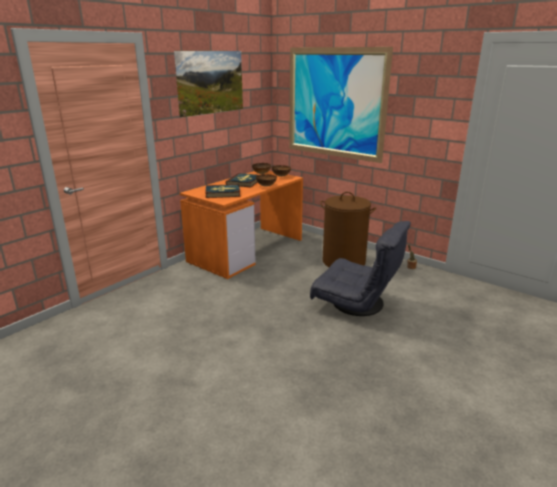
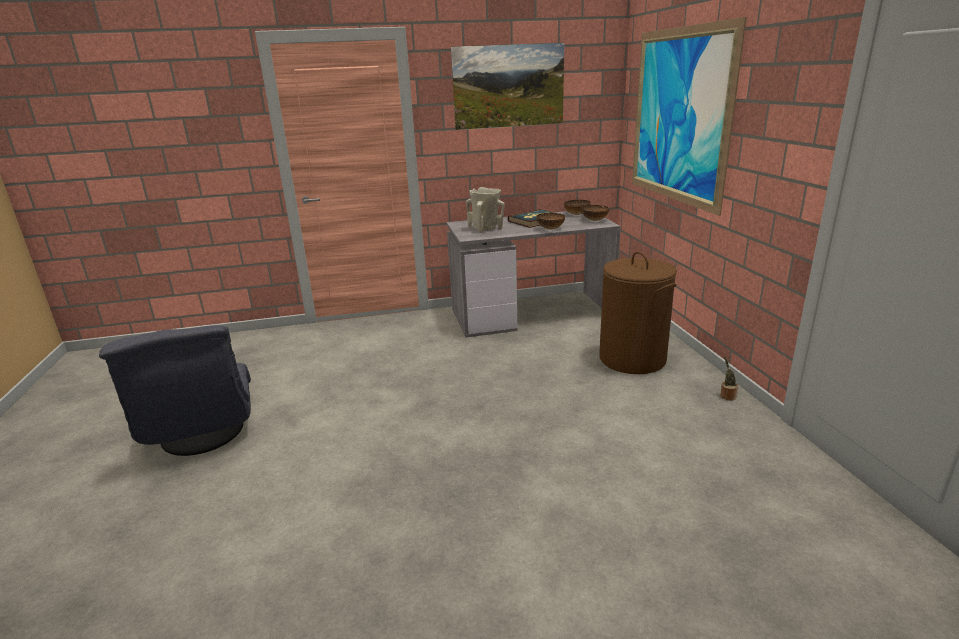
camera: 40 degrees right, 0 degrees up
(222, 193) = (486, 229): book -> beige vase
(246, 250) = (531, 312): orange desk -> grey desk
(356, 304) = (568, 414): grey armchair -> grey armchair (201, 434)

